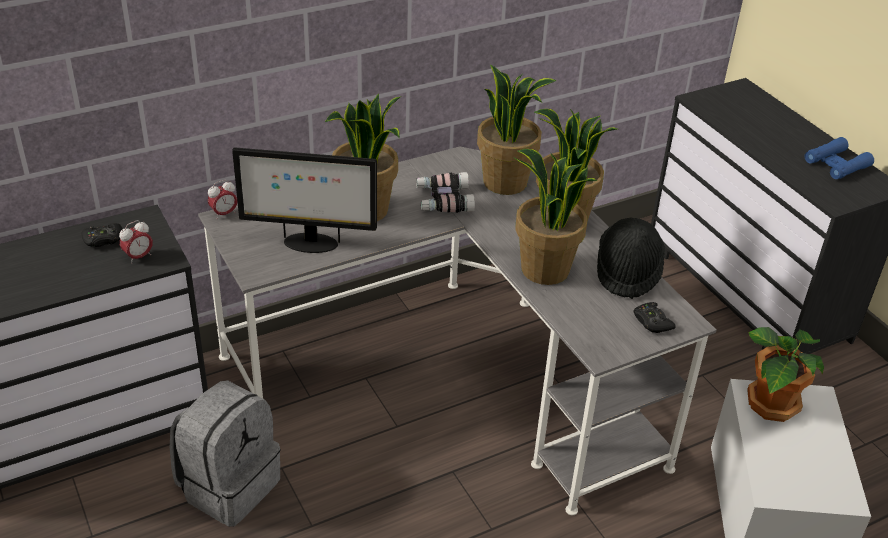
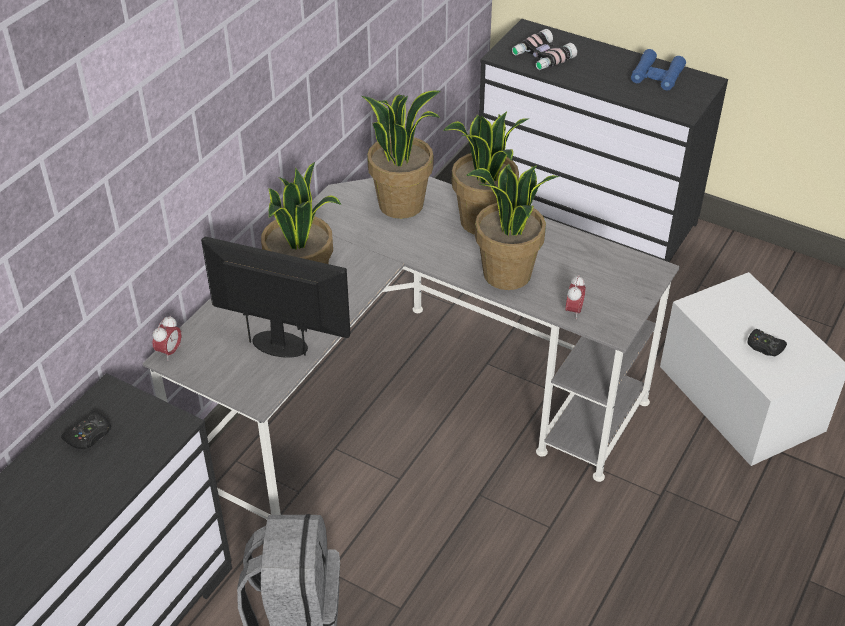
camera: 30 degrees left, 5 degrees up
(138, 257) = (144, 436): alarm clock -> alarm clock (573, 311)
(309, 243) = (281, 344): monitor -> monitor turned 135 degrees counterclockwise
(443, 200) = (362, 245): binoculars -> binoculars (542, 57)
(627, 271) = (572, 245): black hat -> none
(652, 322) = (628, 282): black game controller -> black game controller (764, 347)
(770, 405) = (718, 310): potted plant -> none

